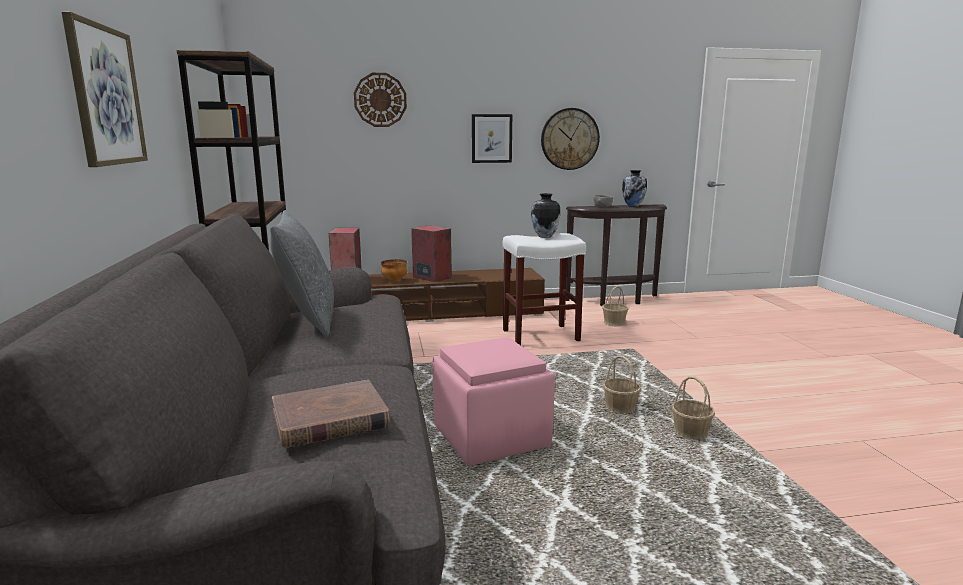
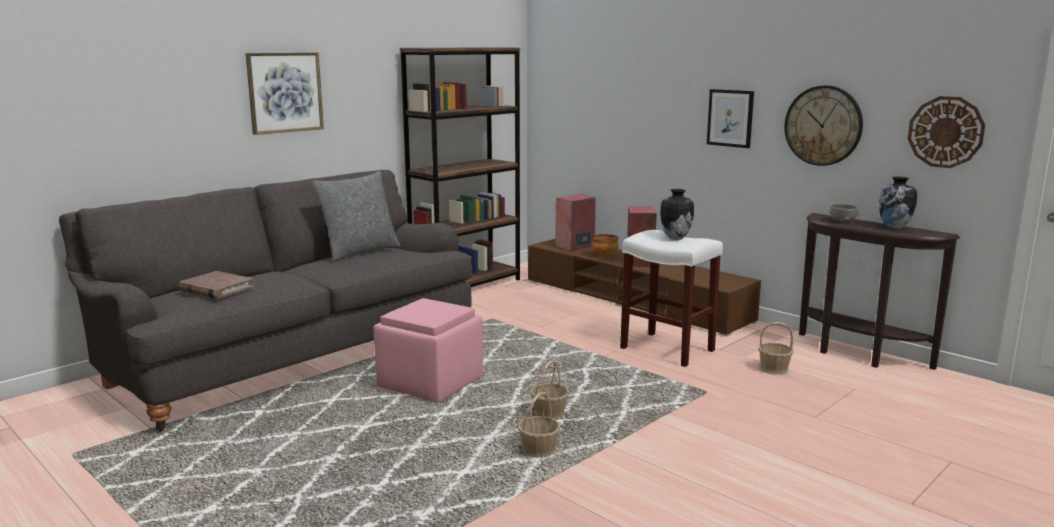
camera: 55 degrees right, 0 degrees up
(380, 100) = (629, 72): wall clock -> wall clock (945, 132)

